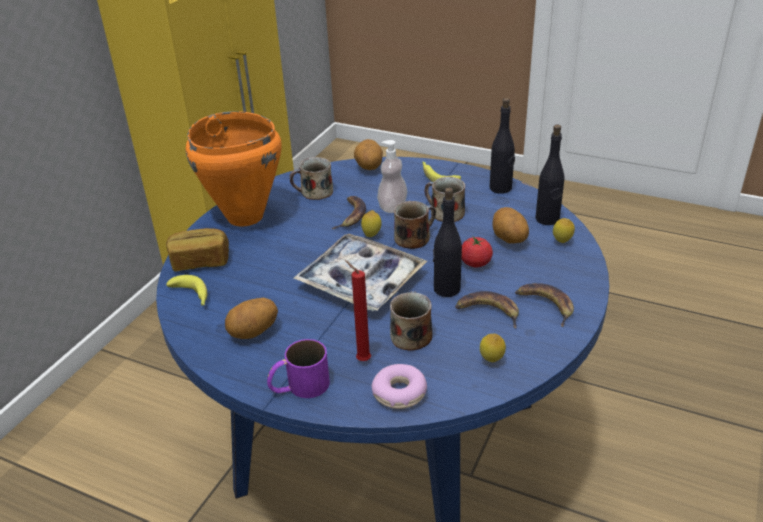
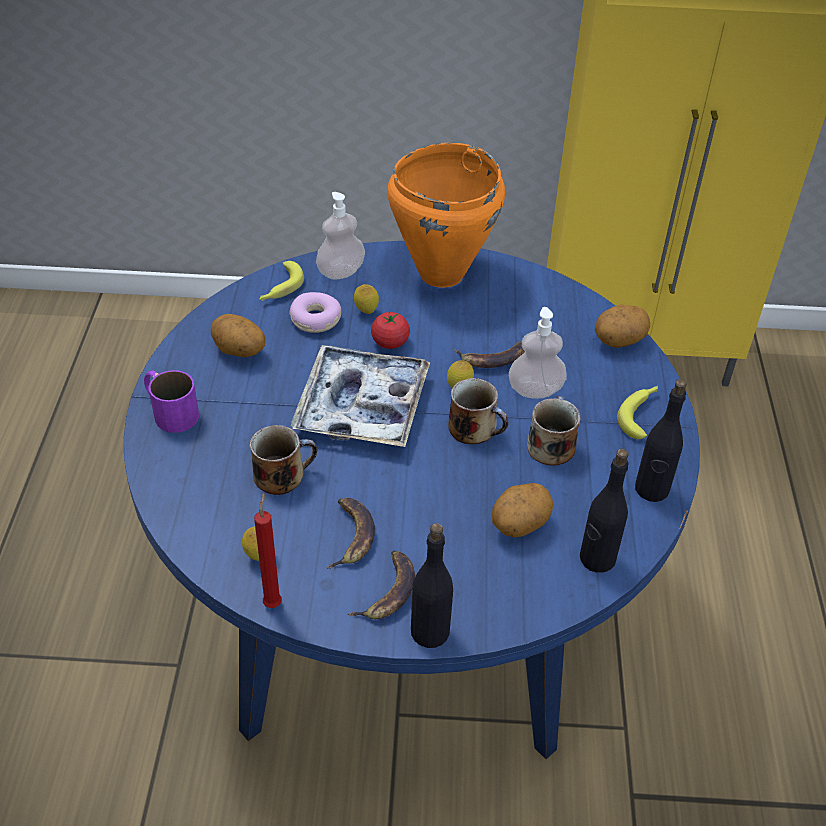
camera: 65 degrees right, 10 degrees up
(200, 261) = (341, 272): bread -> soap dispenser
(315, 192) = (527, 311): mug -> none
(361, 360) = (225, 445): red candle -> red candle (273, 602)
(399, 393) = (182, 490): donut -> donut (315, 320)
(446, 289) = (379, 485): black bottle -> black bottle (429, 631)
(475, 263) = (447, 501): tomato -> tomato (390, 342)
(562, 242) = (544, 585): lemon -> lemon (366, 312)

